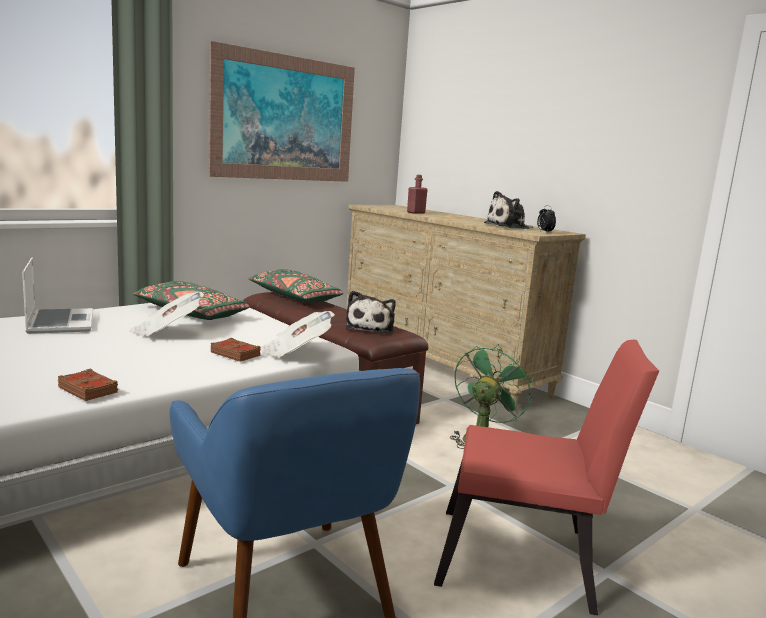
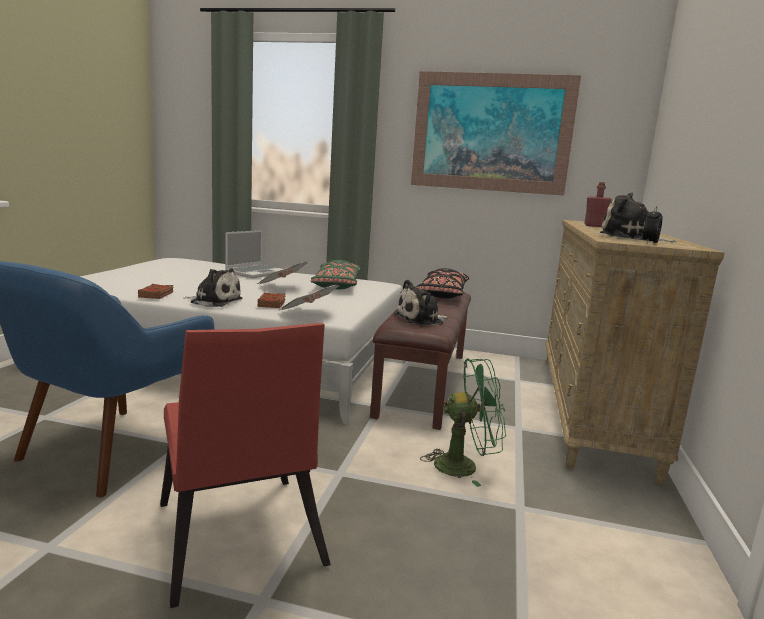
camera: 55 degrees right, 0 degrees up
(176, 372) = (214, 301): none -> plush toy
(294, 298) = (443, 294): green pillow -> black pillow

